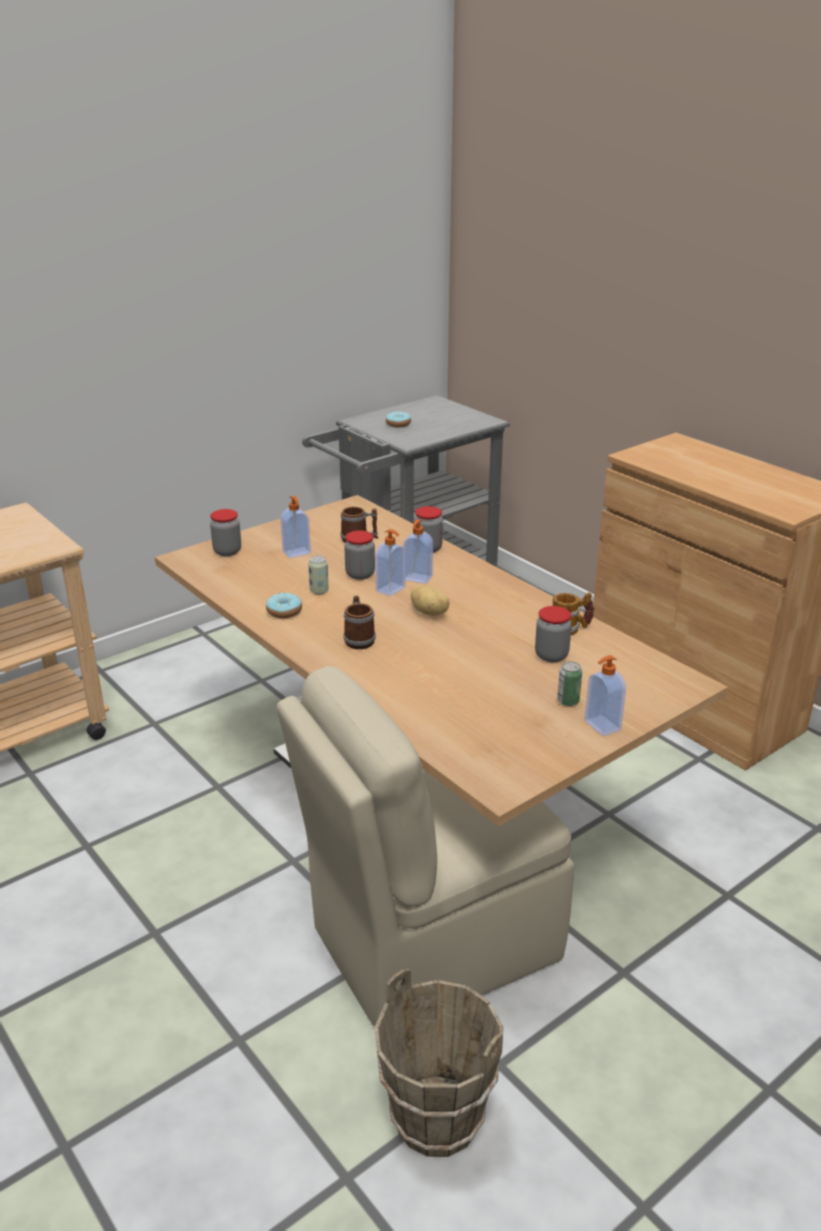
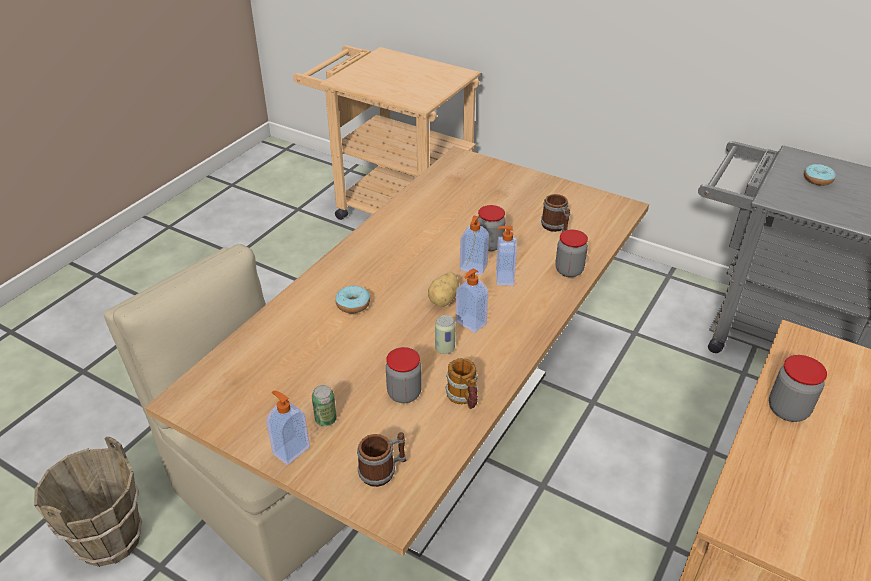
camera: 70 degrees right, 10 degrees up
(227, 551) = (483, 172): jar -> jar (787, 410)
(284, 611) = (403, 224): donut -> donut (353, 304)
(297, 553) = (505, 203): soap dispenser -> soap dispenser (470, 323)
(319, 591) = (447, 232): can -> can (444, 348)
(359, 639) = (379, 272): mug -> mug (383, 470)

